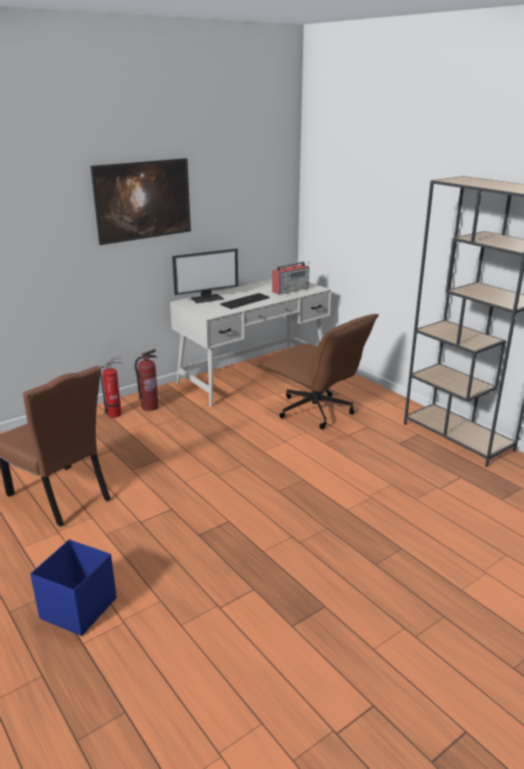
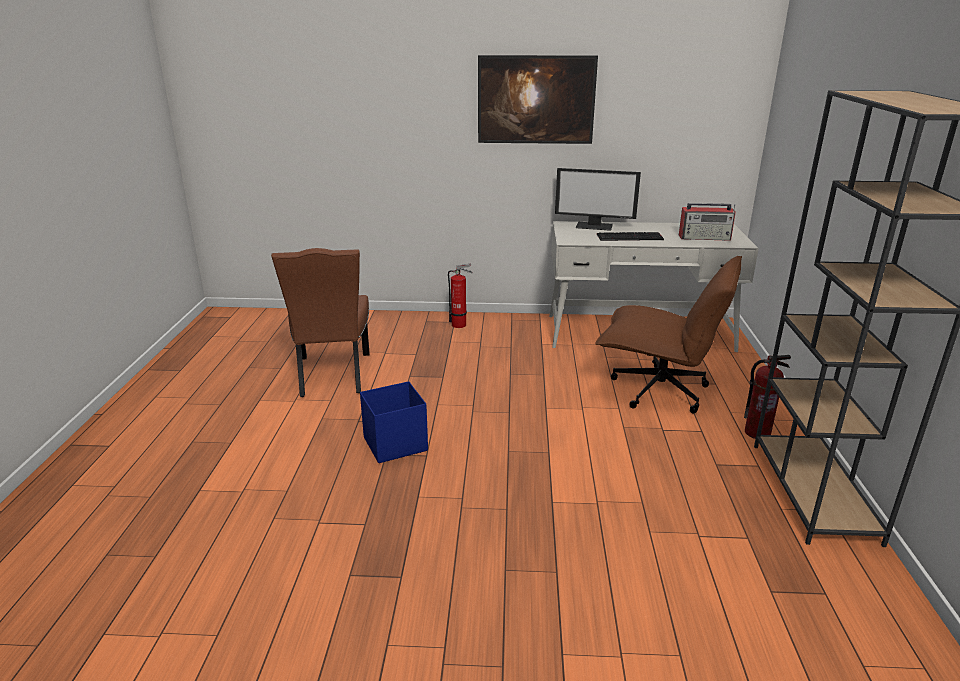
camera: 40 degrees right, 0 degrees up
(77, 609) = (229, 464): blue storage box -> blue storage box (394, 444)
(150, 407) = (496, 329): fire extinguisher -> fire extinguisher (757, 433)
(313, 410) = (658, 390): brown office chair -> brown office chair turned 60 degrees counterclockwise

